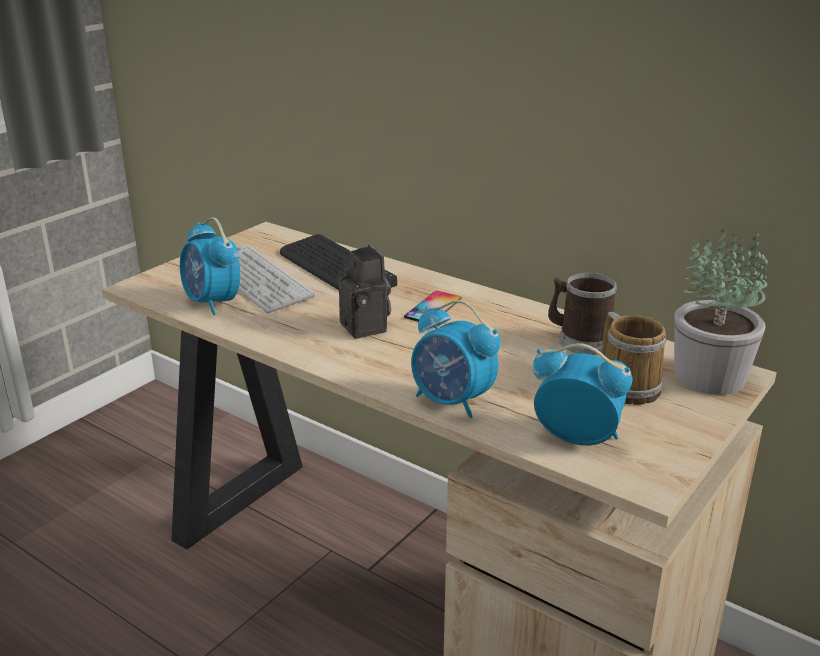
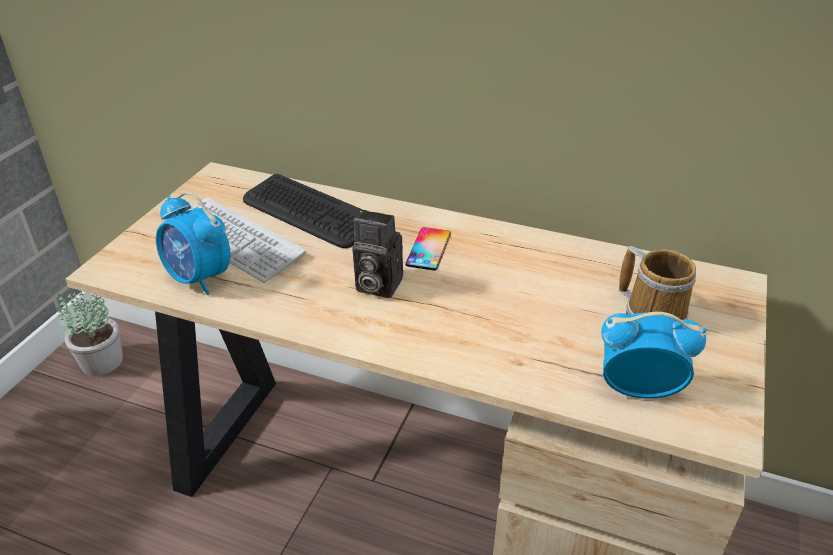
camera: 15 degrees left, 10 degrees up
(367, 328) = (375, 285): camera -> camera turned 150 degrees clockwise
(452, 402) = (501, 366): alarm clock -> none
(579, 340) = (582, 267): mug -> none
(709, 375) = (714, 289): potted plant -> potted plant (102, 360)

